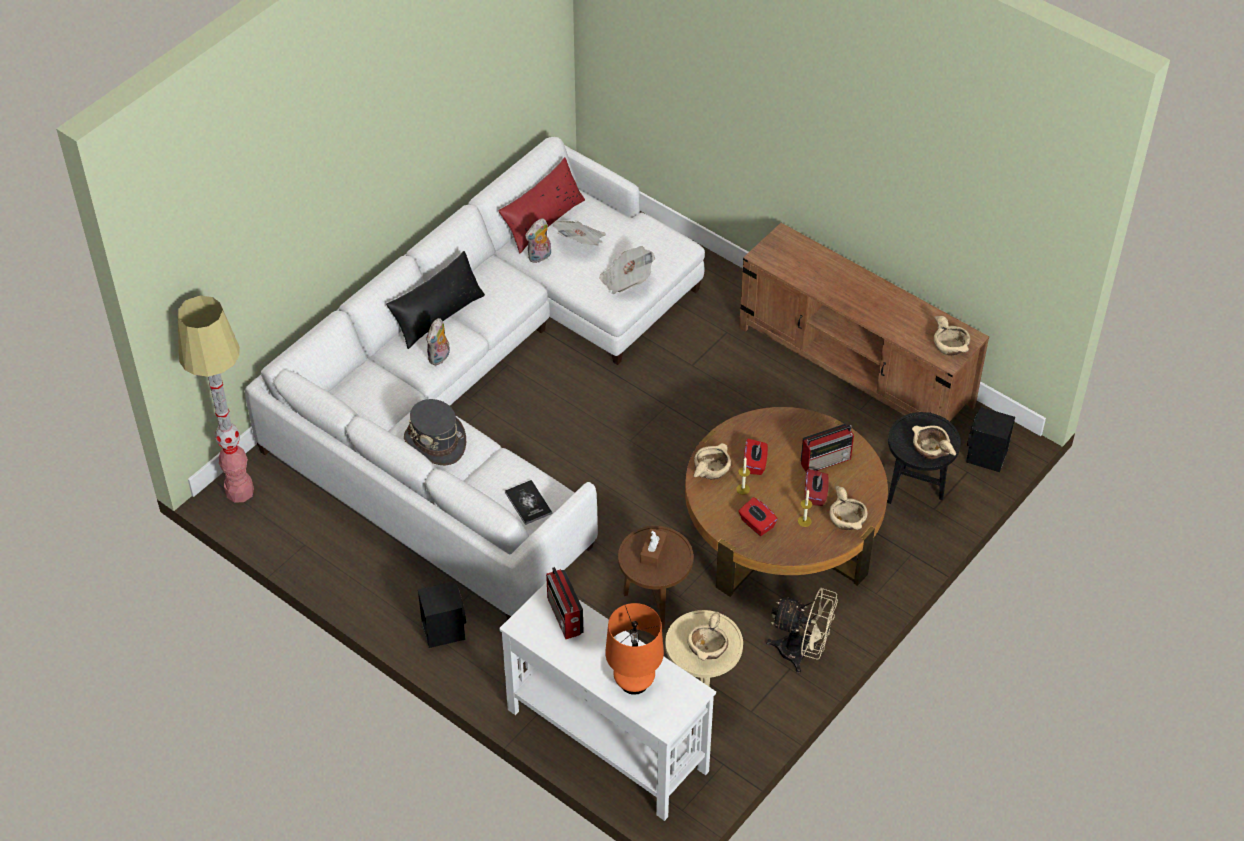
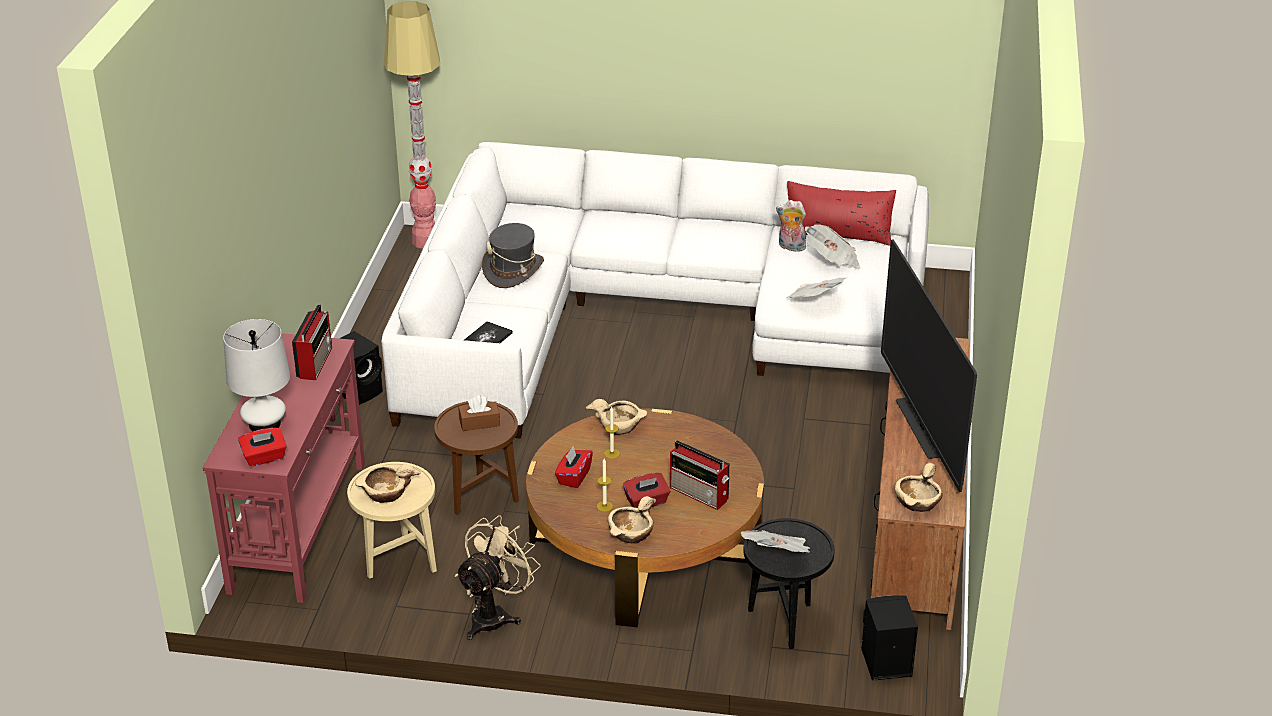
camera: 60 degrees right, 15 degrees down
(438, 315) = (662, 222): black pillow -> none
(439, 358) = (613, 240): plush toy -> none
(565, 617) = (315, 362): radio -> radio turned 150 degrees clockwise
(606, 739) = (299, 525): white console table -> red console table
(634, 682) = (264, 424): orange table lamp -> white table lamp
(755, 464) = (651, 450): red tissue box -> red tissue box (264, 458)
(801, 653) = (495, 615): beige fan -> beige fan turned 135 degrees counterclockwise
(869, 302) = (920, 428): none -> television
(930, 449) = (777, 555): beige bowl -> newspaper

